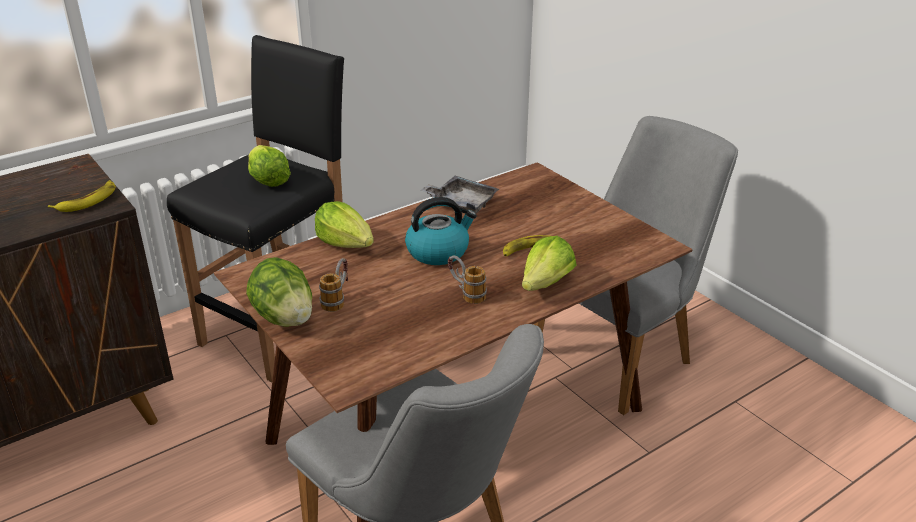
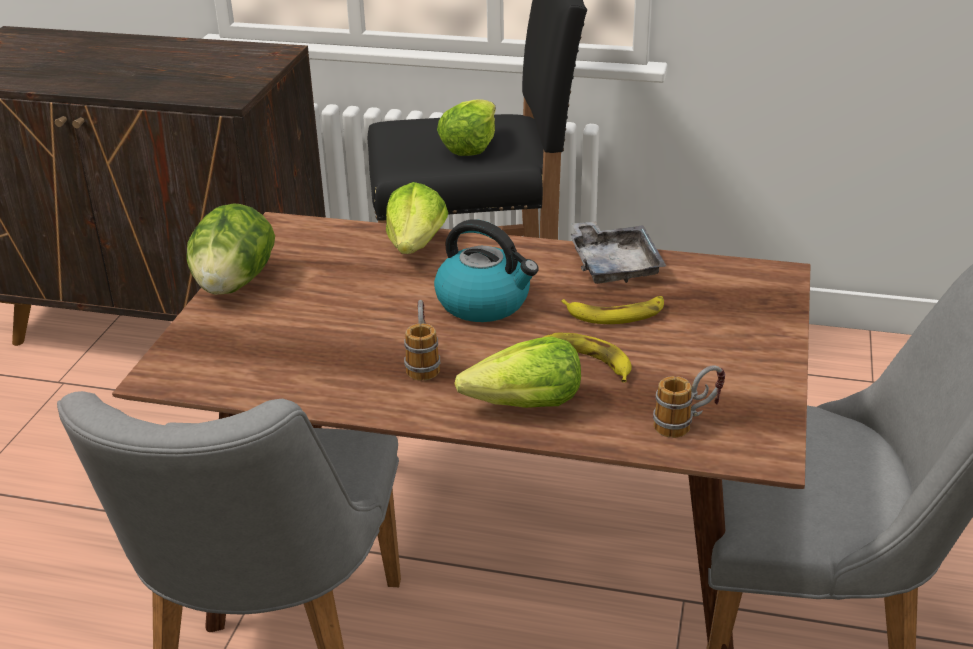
camera: 50 degrees right, 0 degrees up
(88, 200) = (224, 86): banana -> banana (616, 313)
(337, 299) = (304, 294): mug -> mug (687, 423)

